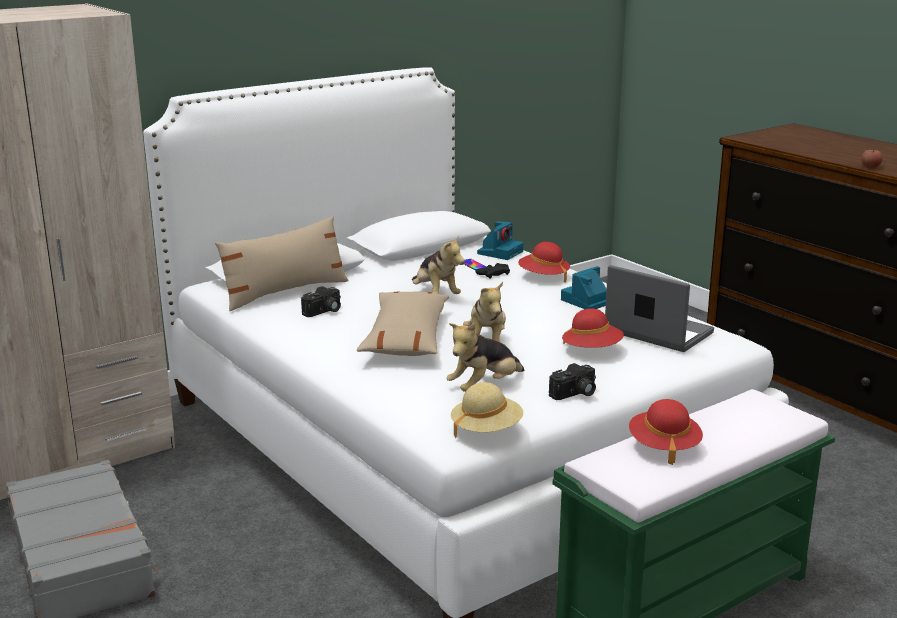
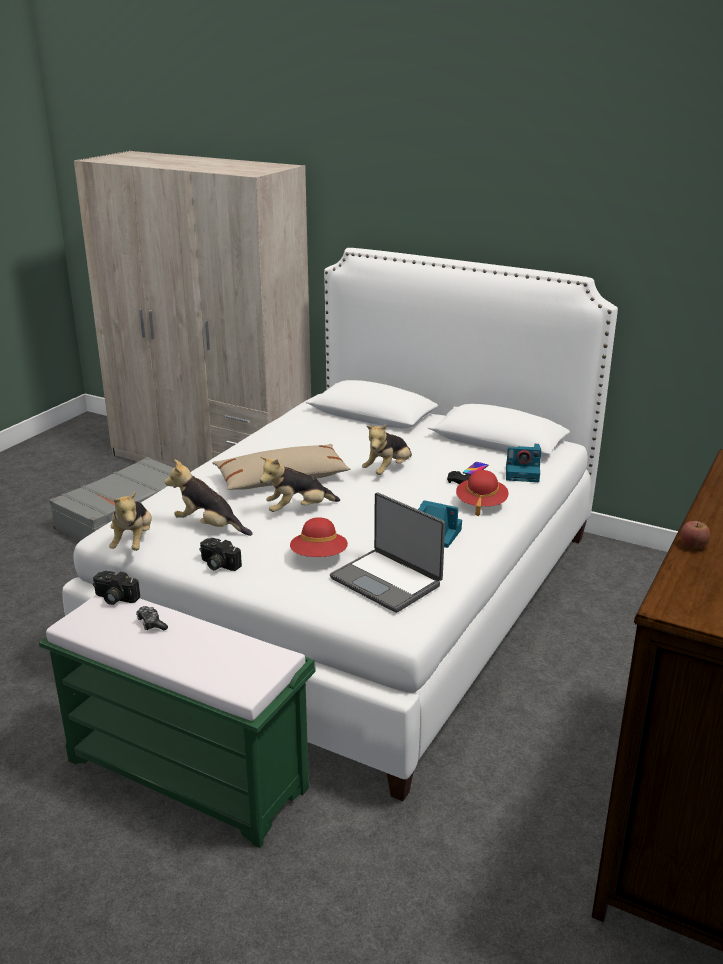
camera: 65 degrees right, 5 degrees up
(285, 292) = (336, 421): beige pillow -> none
(324, 312) = (310, 441): camera -> camera (114, 598)
(486, 429) = (133, 542): beige hat -> plush toy
(657, 333) = (387, 581): laptop -> laptop turned 120 degrees clockwise
(663, 446) = (151, 624): red hat -> game controller

